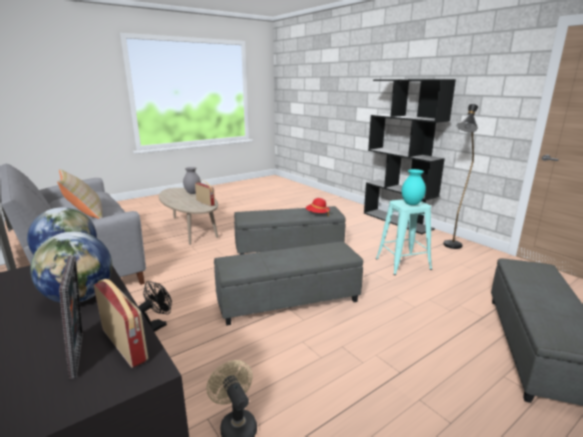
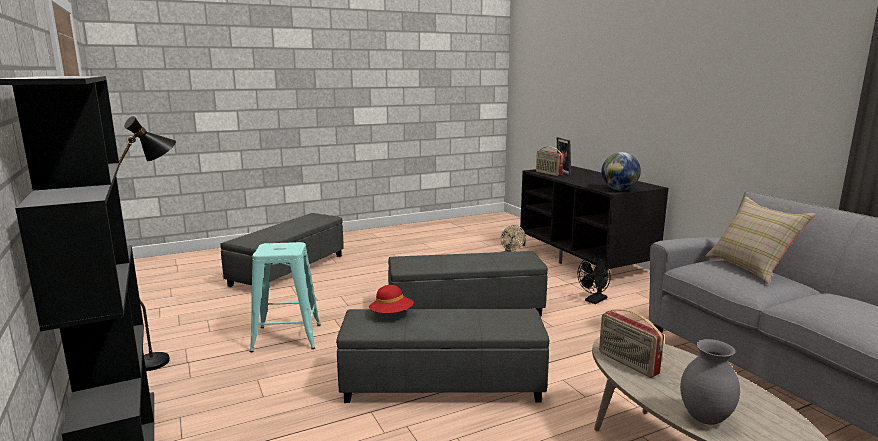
camera: 170 degrees left, 5 degrees down
(80, 297) = (587, 181): globe -> none
(411, 204) = (281, 246): turquoise vase -> none

